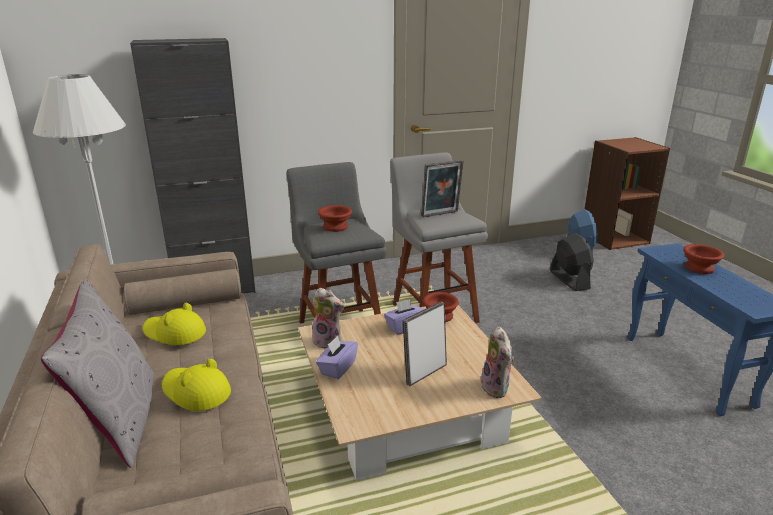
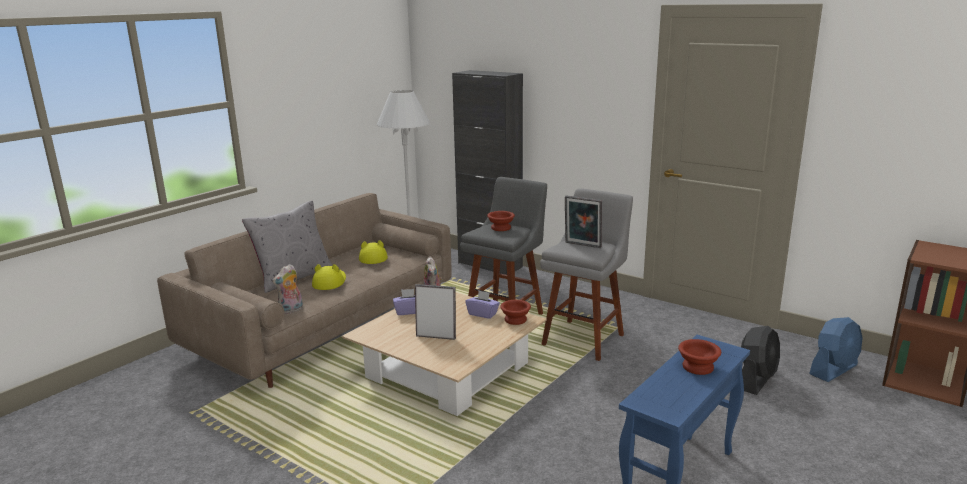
camera: 55 degrees right, 5 degrees down
(497, 388) = (449, 363): plush toy -> plush toy (291, 310)

